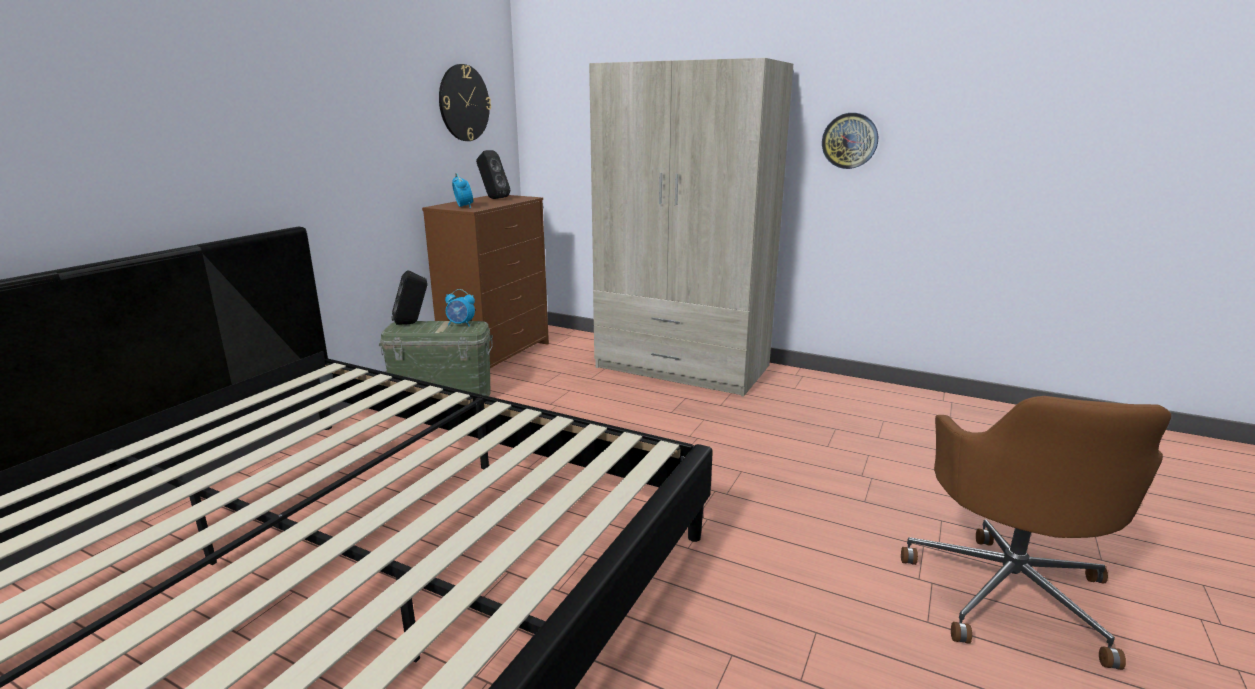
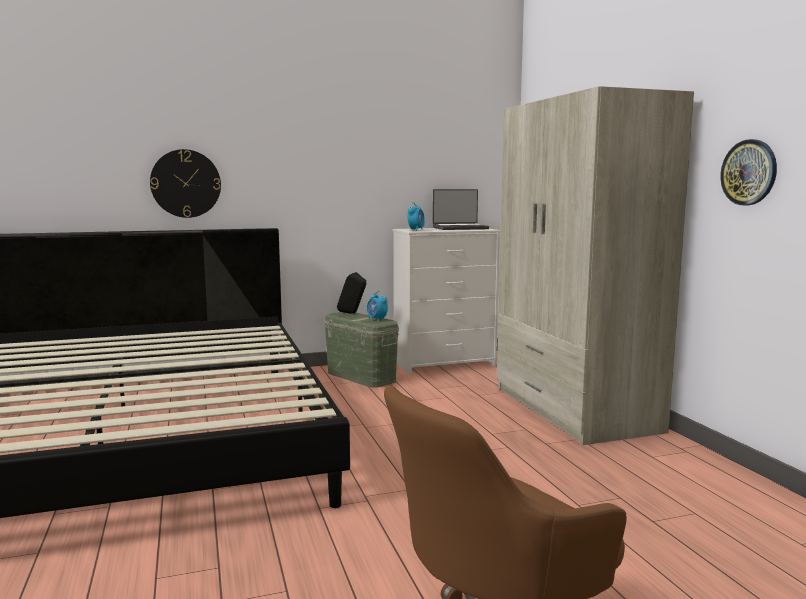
camera: 45 degrees right, 10 degrees down
(464, 103) = (453, 150): wall clock -> wall clock (186, 183)
(493, 198) = (460, 228): black speaker -> laptop
(497, 354) = (445, 363): brown dresser -> white dresser

